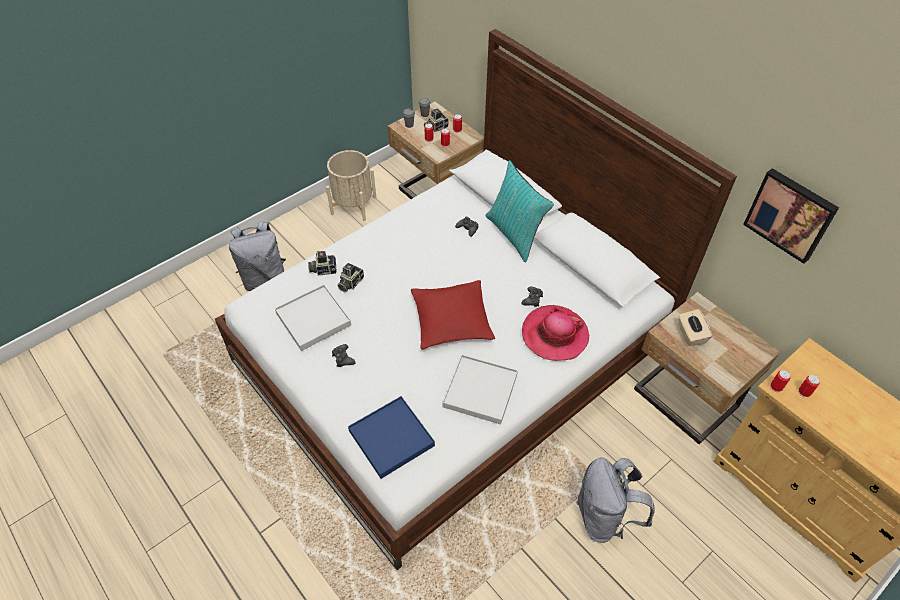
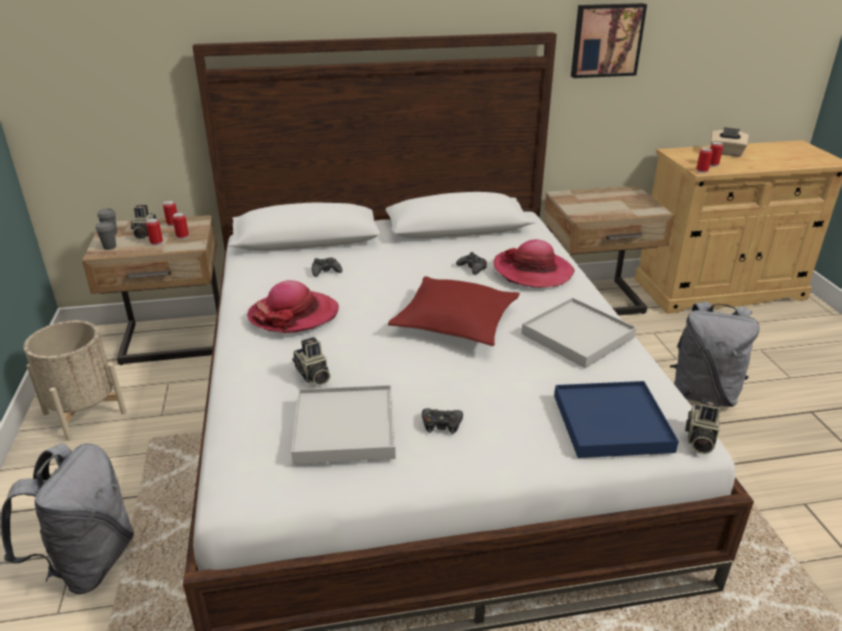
camera: 60 degrees left, 20 degrees down
(323, 269) = (256, 394): camera -> camera (699, 439)
(405, 242) = (293, 315): none -> hat
(515, 234) = (370, 250): turquoise pillow -> none
(690, 334) = (593, 208): beige tissue box -> beige tissue box (726, 153)

